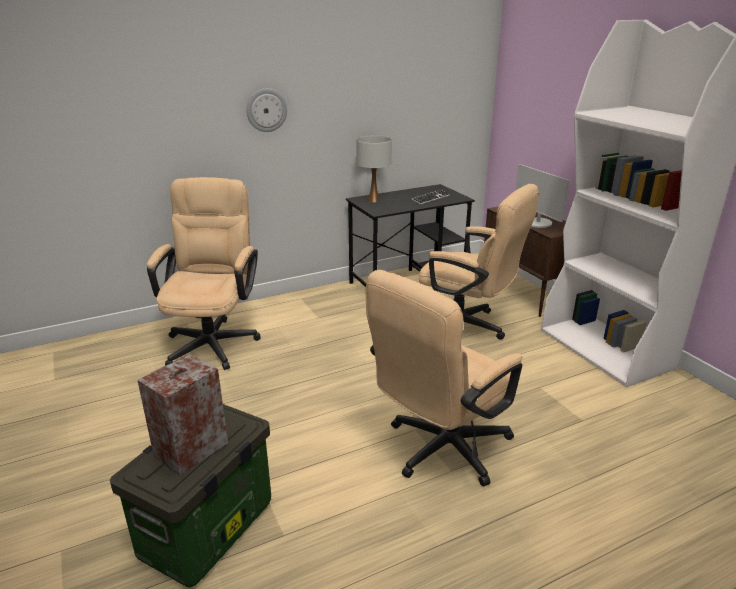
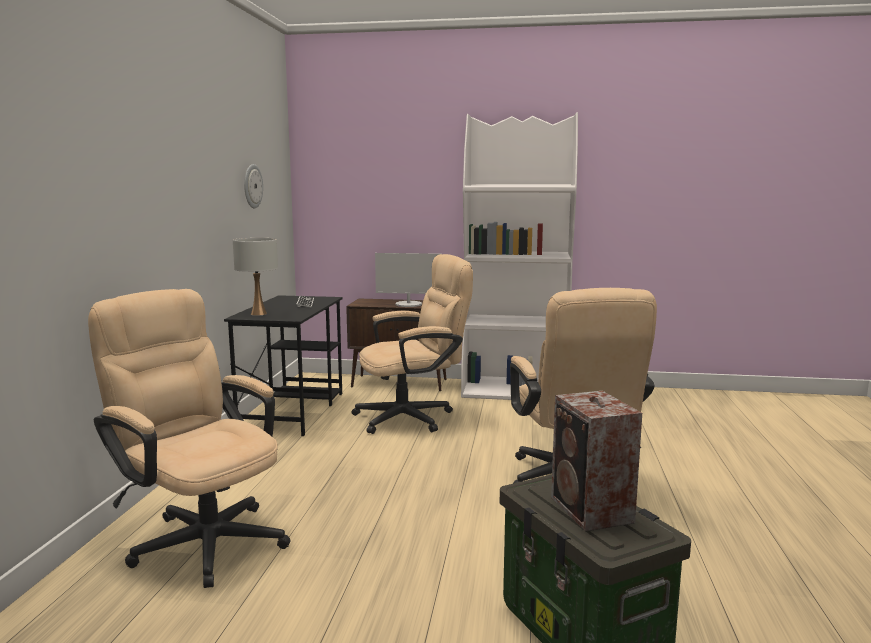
camera: 55 degrees left, 15 degrees down
(266, 110) = (155, 204): wall clock -> wall clock (252, 186)

